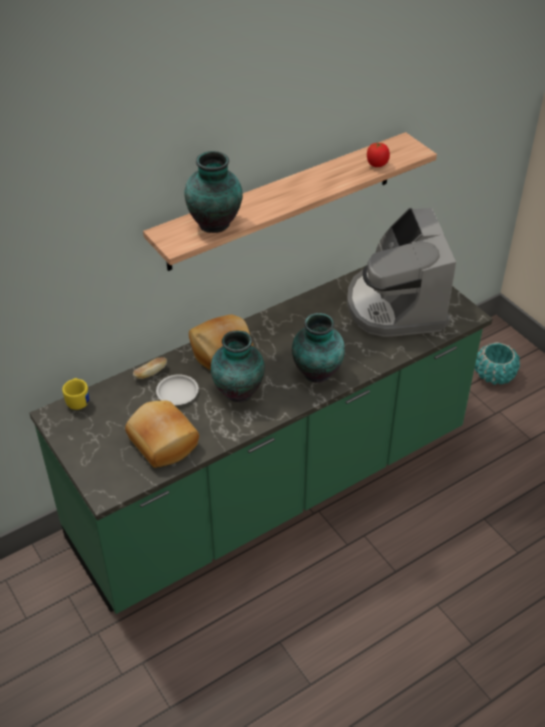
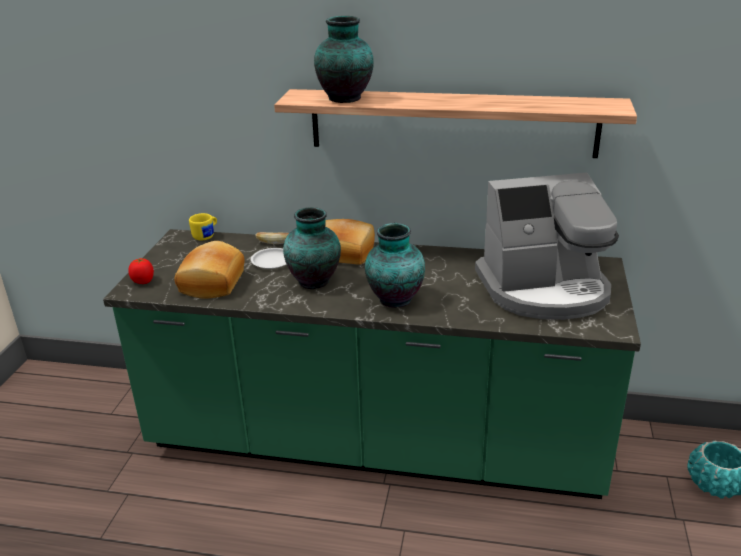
camera: 45 degrees right, 15 degrees down
(377, 164) = (557, 106): tomato -> tomato (143, 281)
(395, 305) = (544, 289): coffee machine -> coffee machine turned 135 degrees counterclockwise

